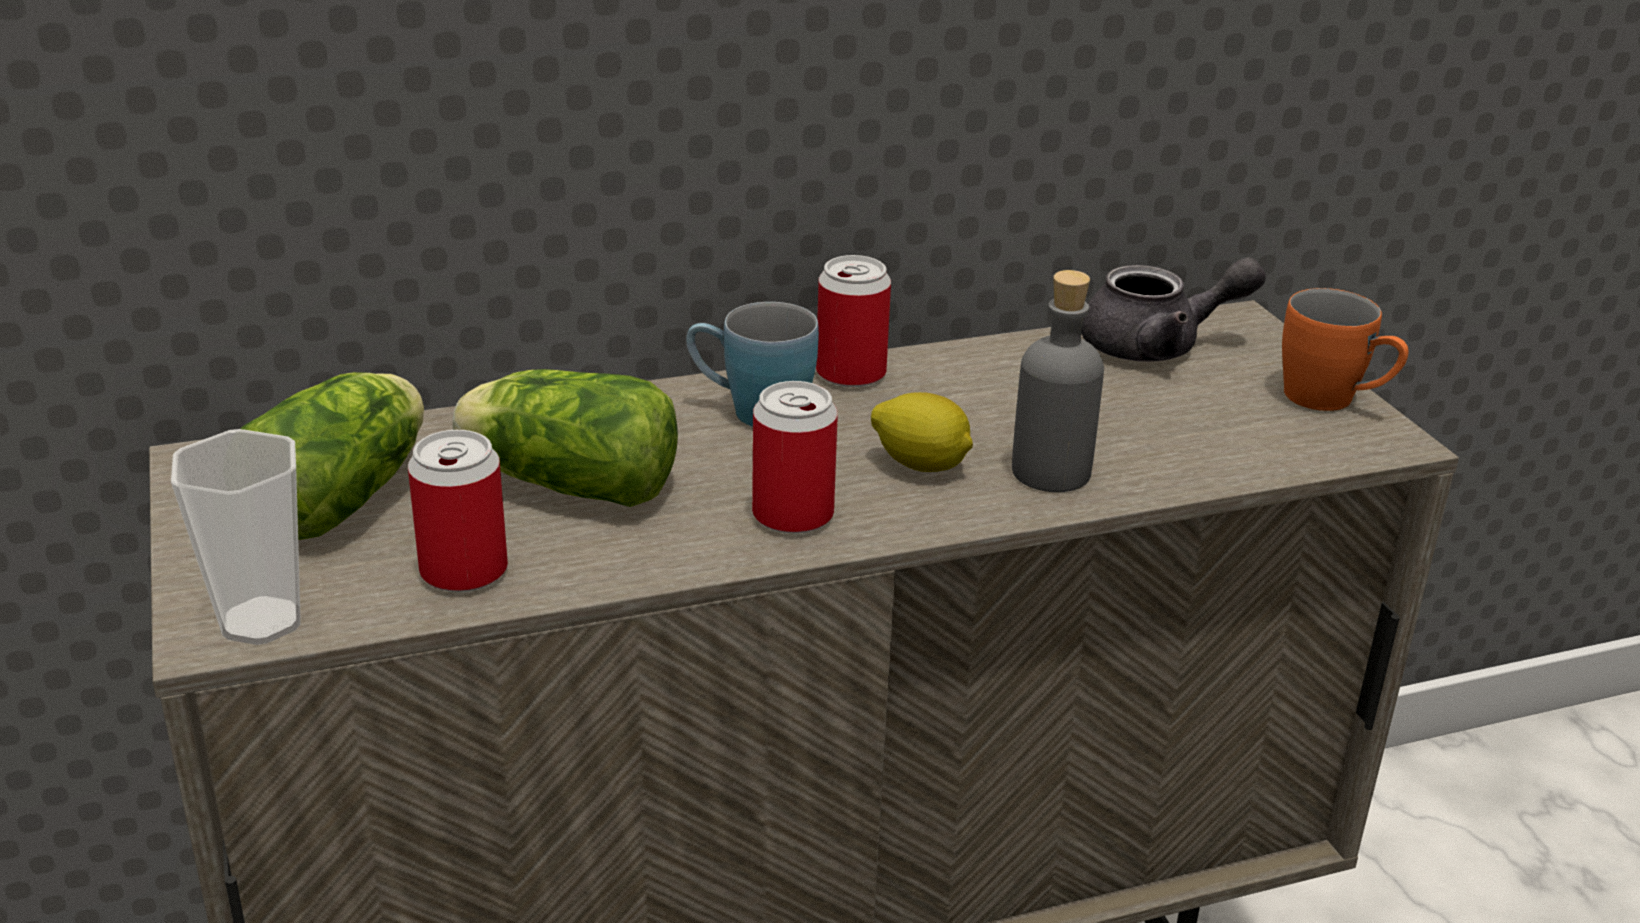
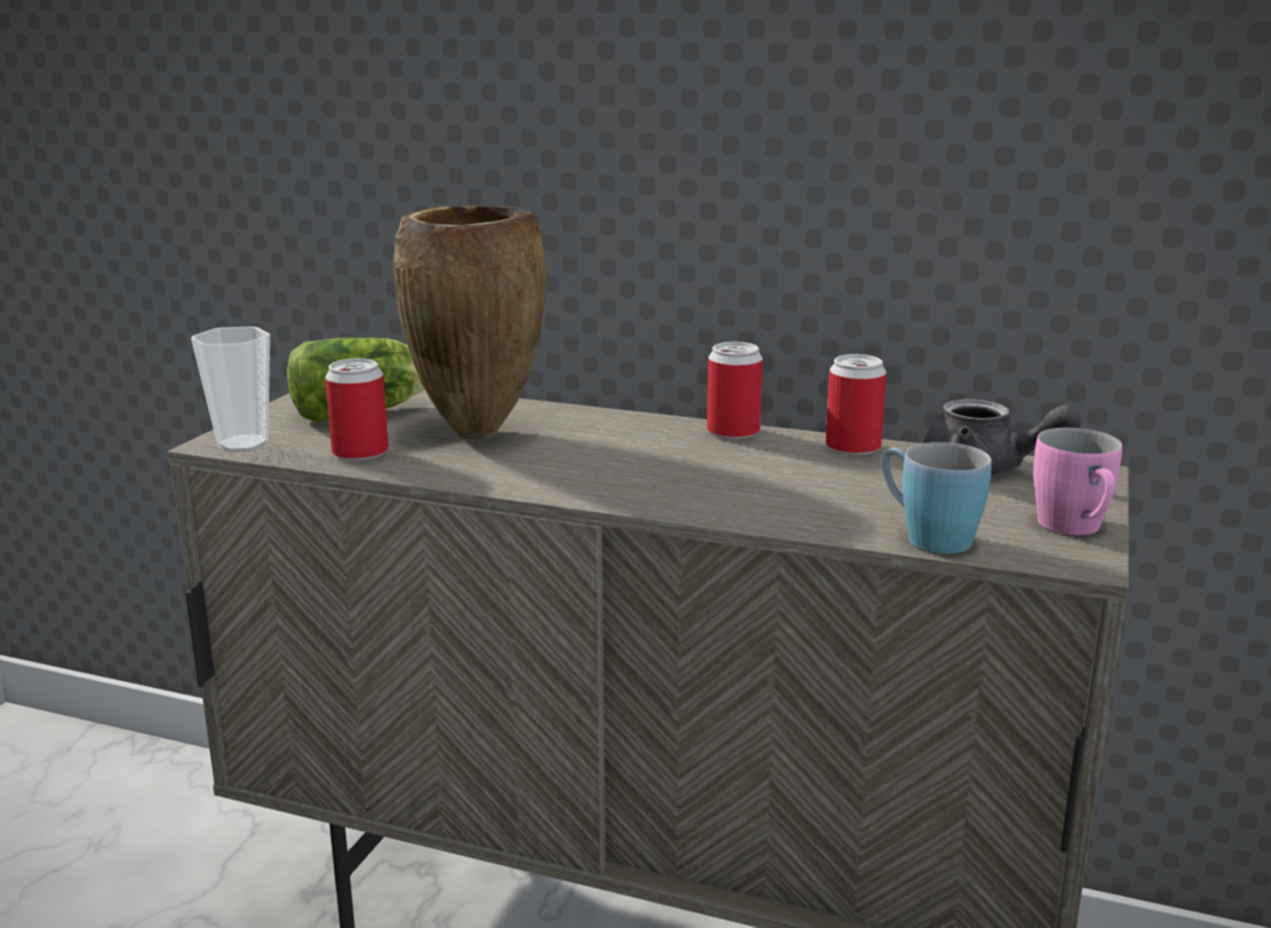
camera: 40 degrees right, 10 degrees down
(566, 484) = (476, 435): lettuce -> brown vase
(751, 411) = (637, 432): blue mug -> blue mug (925, 536)
(793, 515) = (567, 479): can -> can (853, 447)
(921, 465) = (690, 480): lemon -> none
(1050, 472) = (769, 505): grey bottle -> none
(1334, 401) = (1076, 529): orange mug -> pink mug

